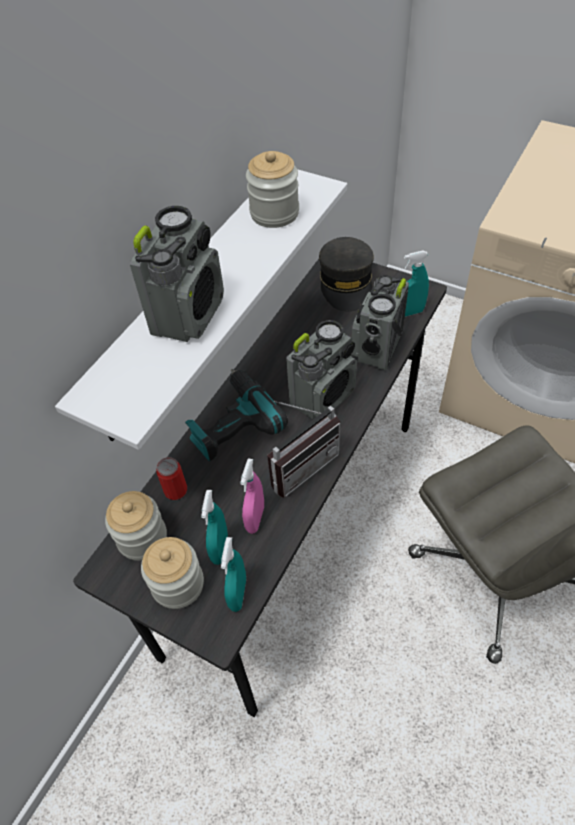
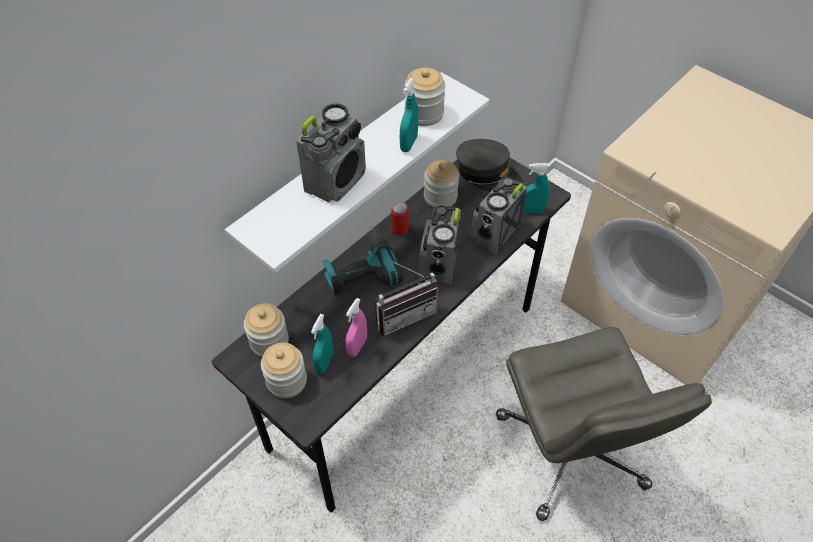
camera: 10 degrees right, 0 degrees up
(175, 490) = (303, 311): can -> can (400, 229)
(238, 594) = (329, 398): turquoise spray bottle -> turquoise spray bottle (408, 144)
(301, 319) = (440, 197): none -> jar
(323, 397) = (438, 264): radio -> radio turned 135 degrees clockwise
(346, 283) = (487, 174): grey cap -> grey cap turned 75 degrees counterclockwise

